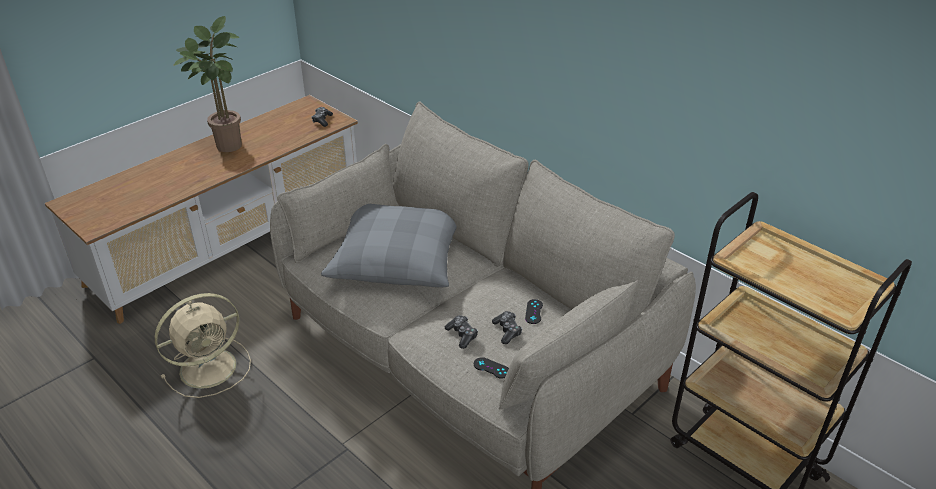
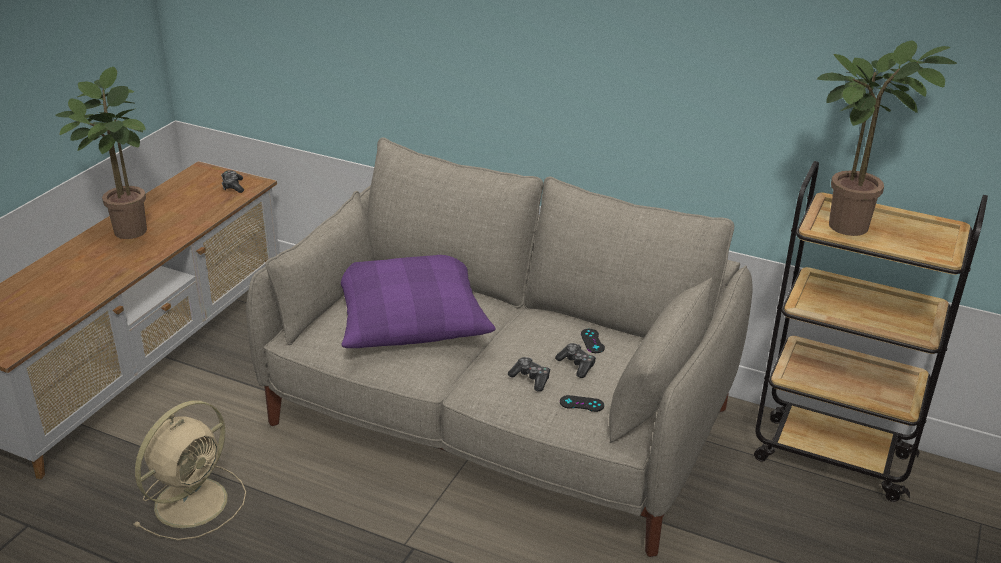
camera: 20 degrees left, 5 degrees down
(398, 256) = (410, 315): grey pillow -> purple pillow
(773, 259) = (851, 223): none -> potted plant

